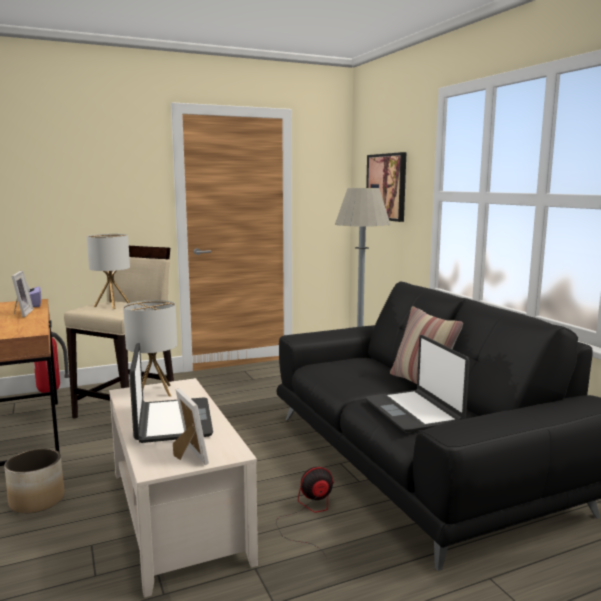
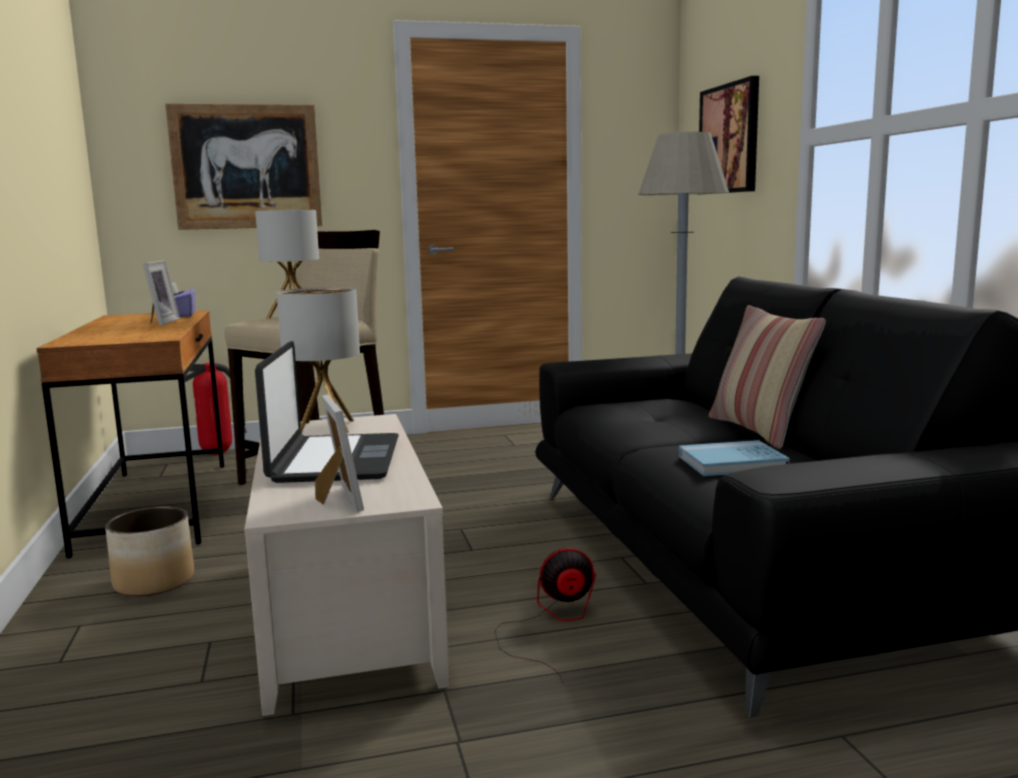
camera: 10 degrees right, 0 degrees up
(70, 198) = (246, 167): none -> picture
(414, 411) = (732, 463): laptop -> blue book

